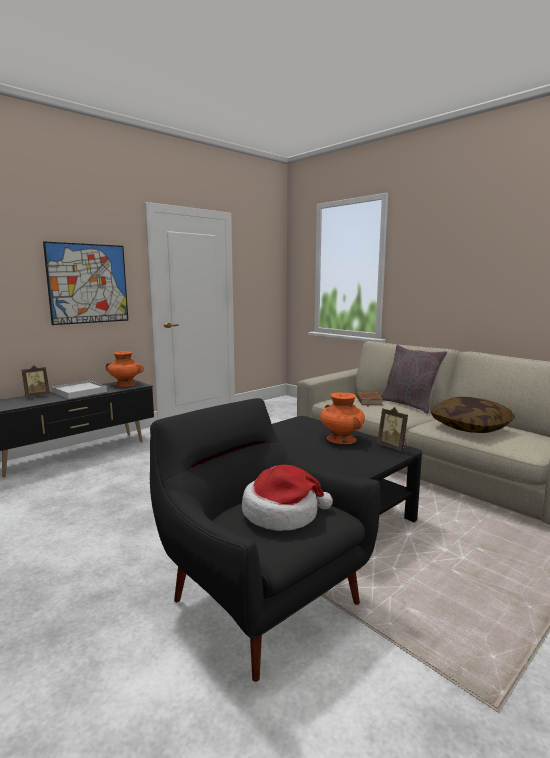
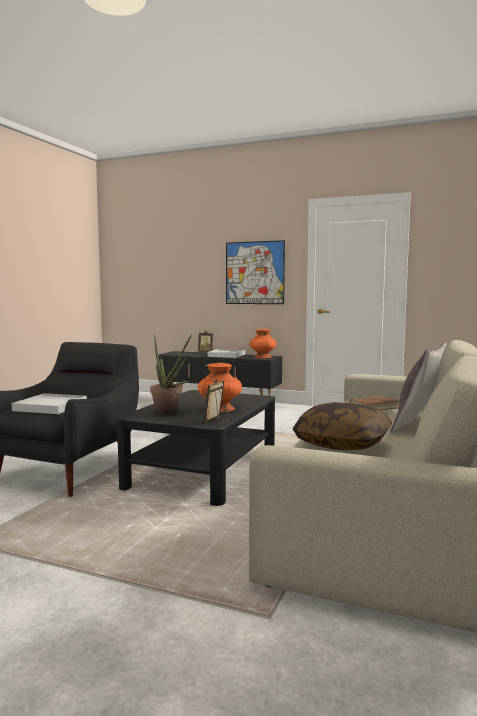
camera: 65 degrees right, 5 degrees down
(282, 514) = (51, 407): hat -> white tray
(347, 459) = (169, 413): none -> potted plant

